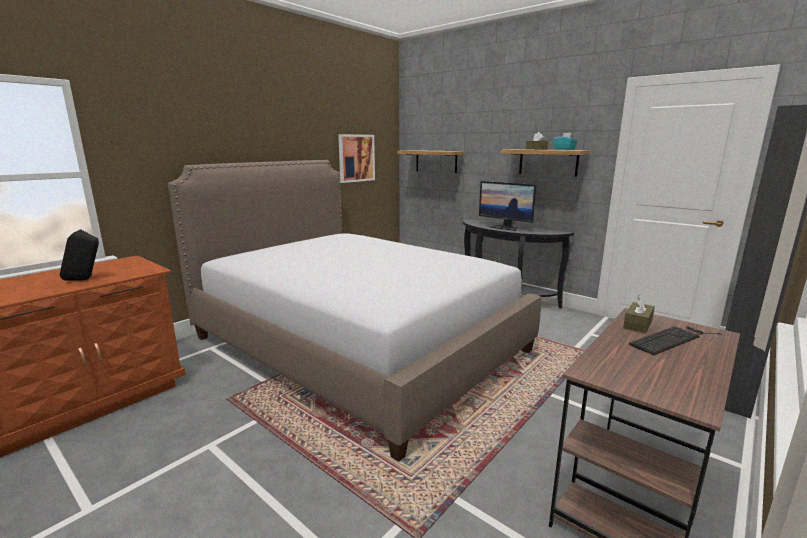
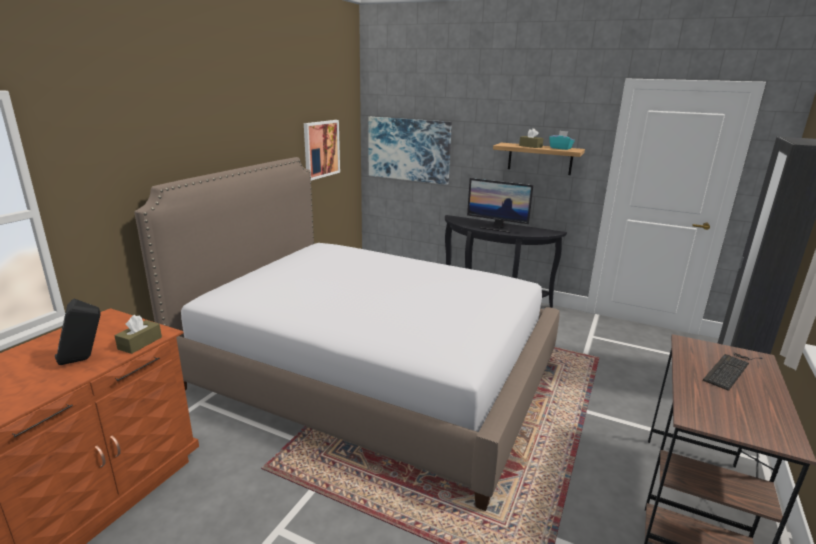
camera: 15 degrees left, 5 degrees up
(436, 161) = (409, 149): shelf -> picture
(637, 324) = (694, 354): brown tissue box -> brown tissue box (140, 343)

